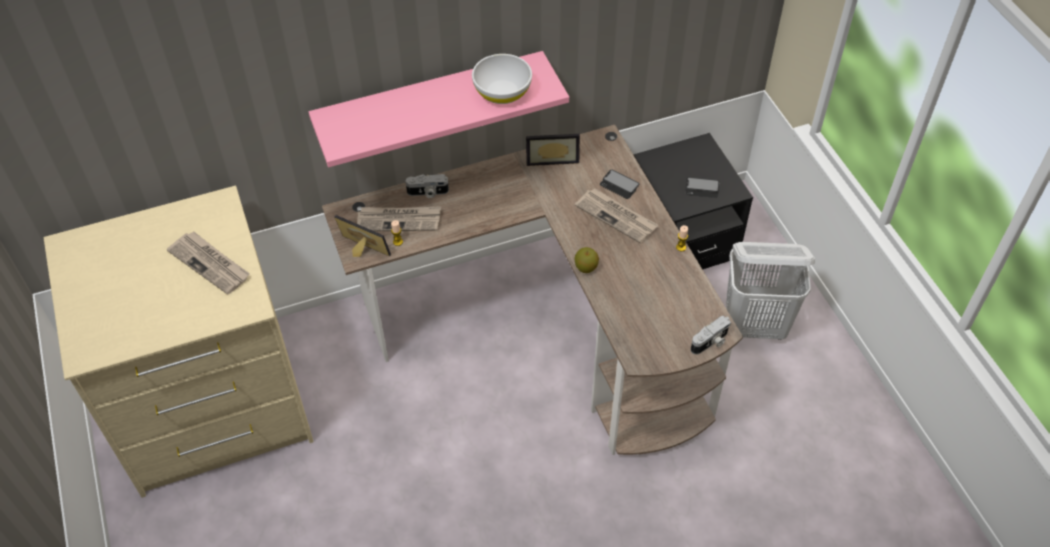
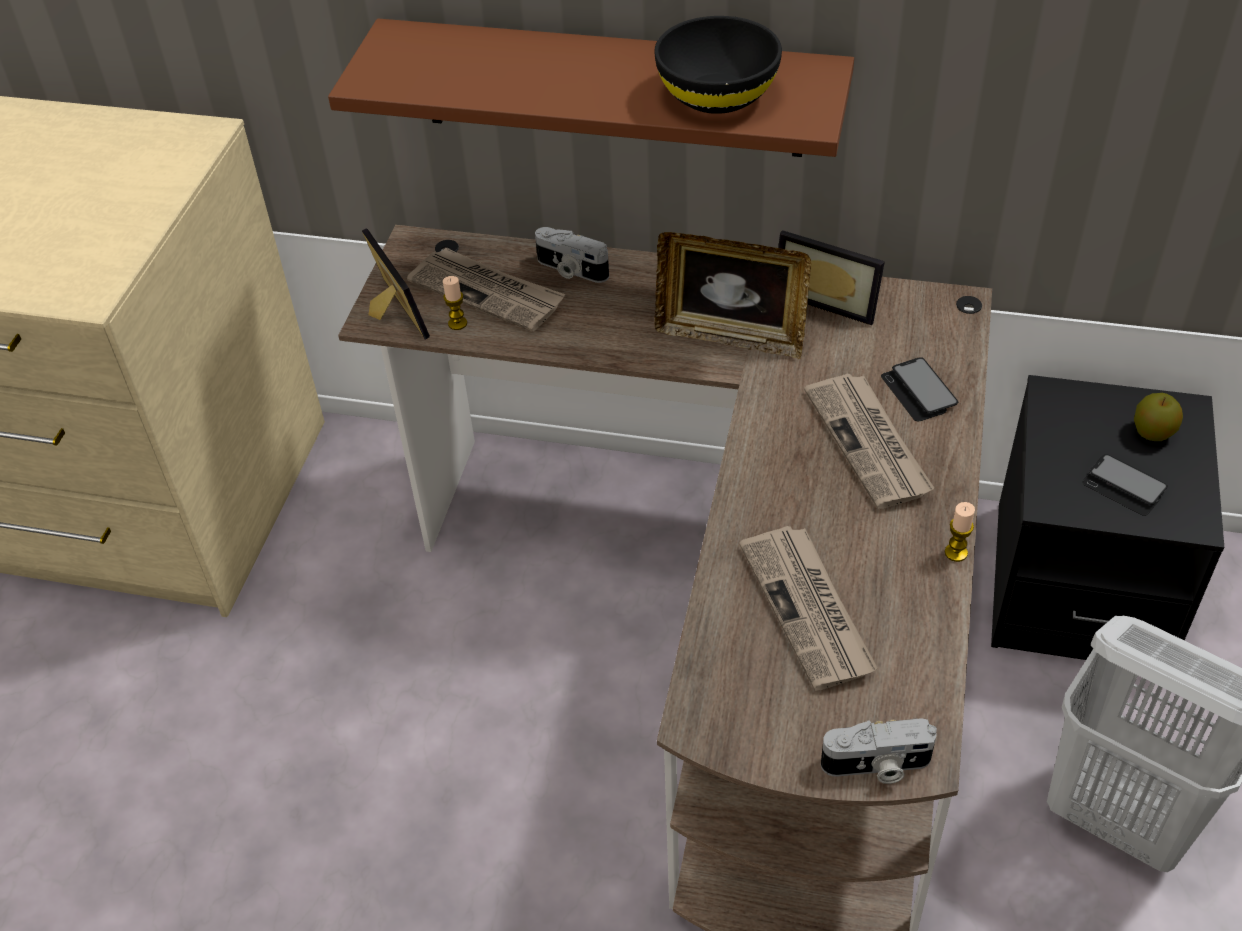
camera: 35 degrees right, 5 degrees down
(210, 264) = (97, 210): newspaper -> newspaper (809, 609)
(430, 101) = (611, 88): pink shelf -> brown shelf
(502, 92) = (718, 95): white bowl -> black bowl
(524, 194) = (730, 336): none -> picture frame
(586, 267) = (738, 505): apple -> apple (1152, 433)

